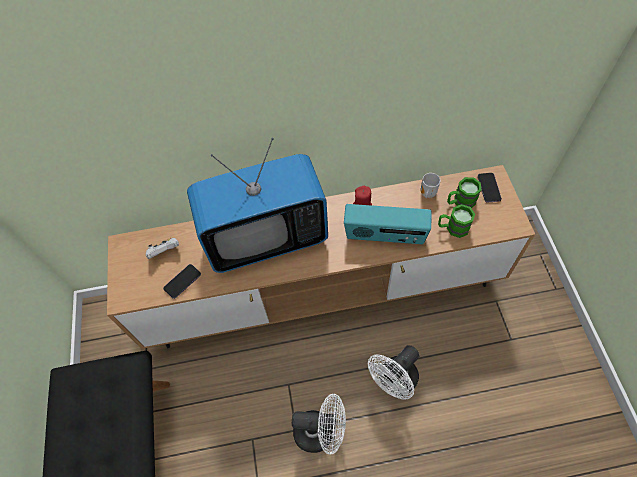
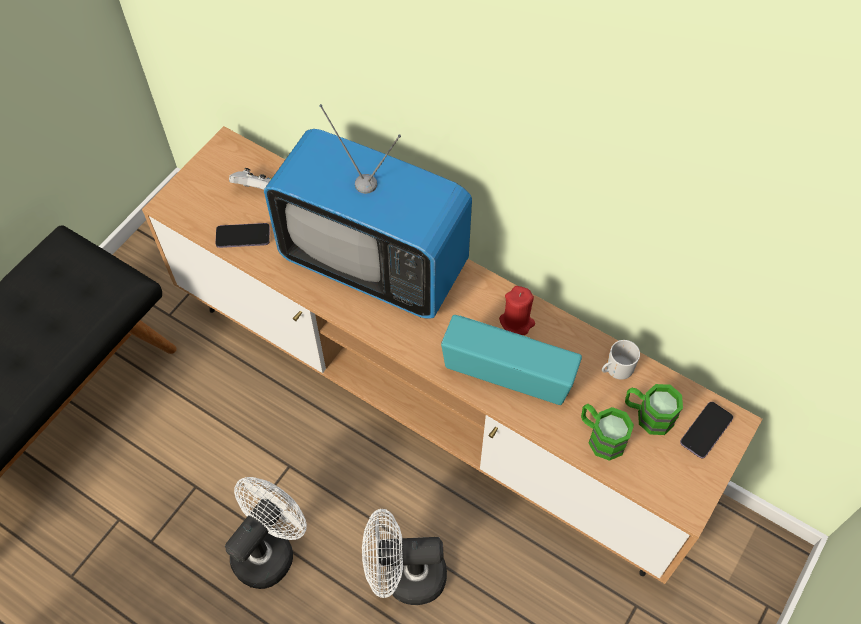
camera: 40 degrees right, 0 degrees up
(320, 432) = (269, 549): white fan -> white fan turned 105 degrees counterclockwise
(385, 236) = (508, 374): radio -> radio turned 150 degrees clockwise

